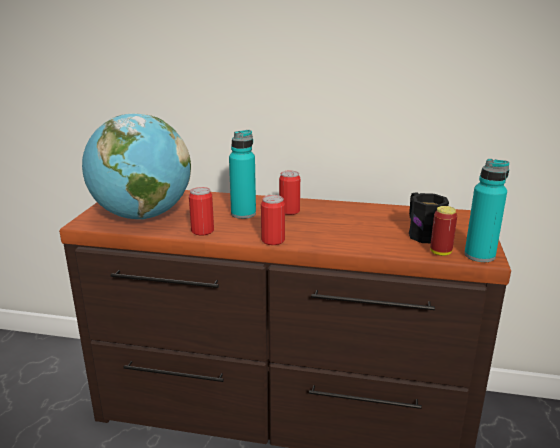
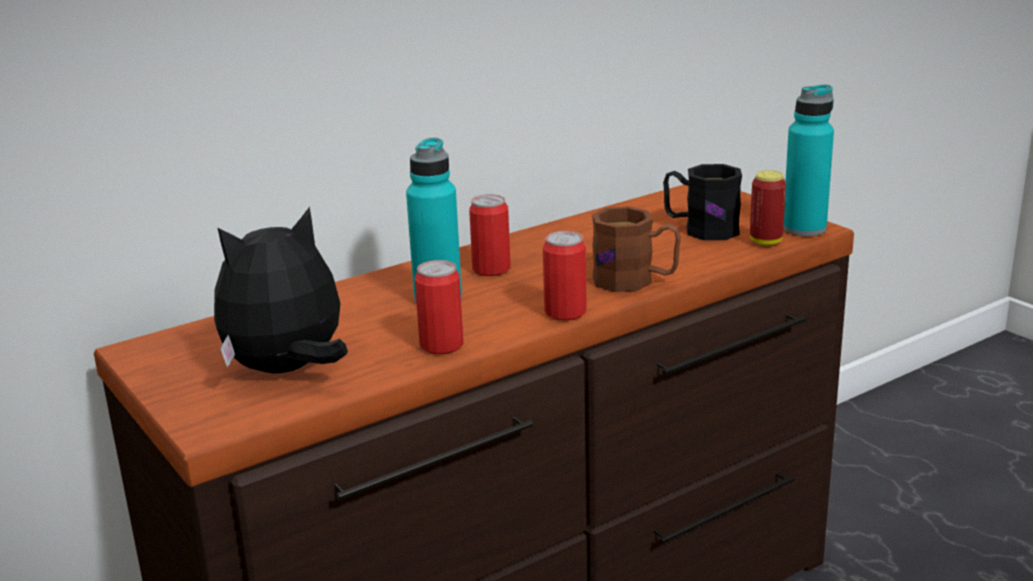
camera: 45 degrees left, 0 degrees up
(142, 216) = (288, 371): globe -> plush toy
(332, 241) = (635, 281): none -> brown mug

